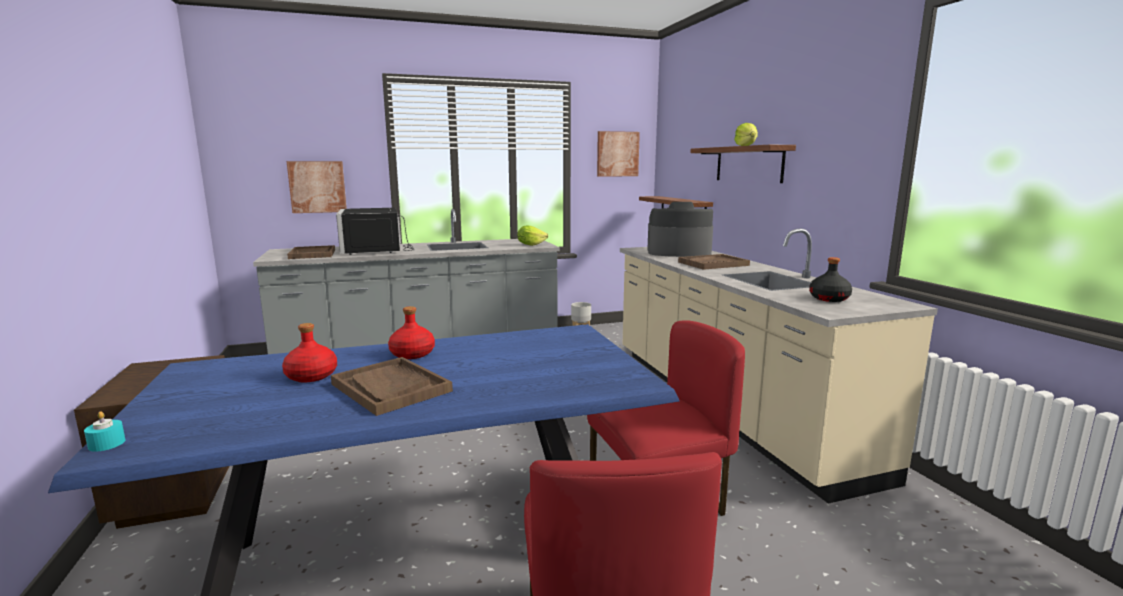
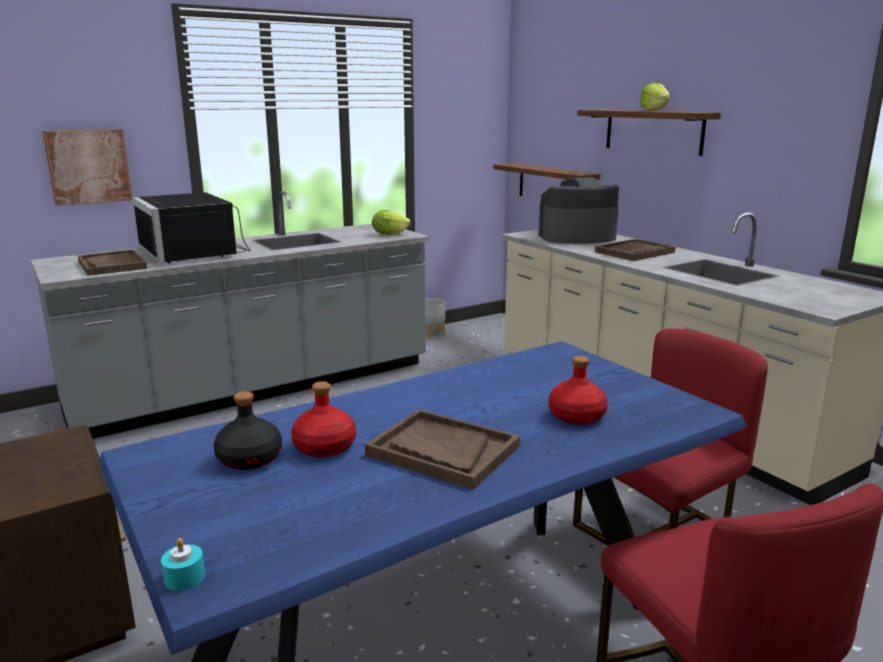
camera: 15 degrees left, 5 degrees up
(412, 354) = (410, 402): red bottle -> red bottle (576, 416)
(617, 154) = (466, 111): picture -> none
(829, 298) = (805, 292): black bottle -> black bottle (250, 459)

